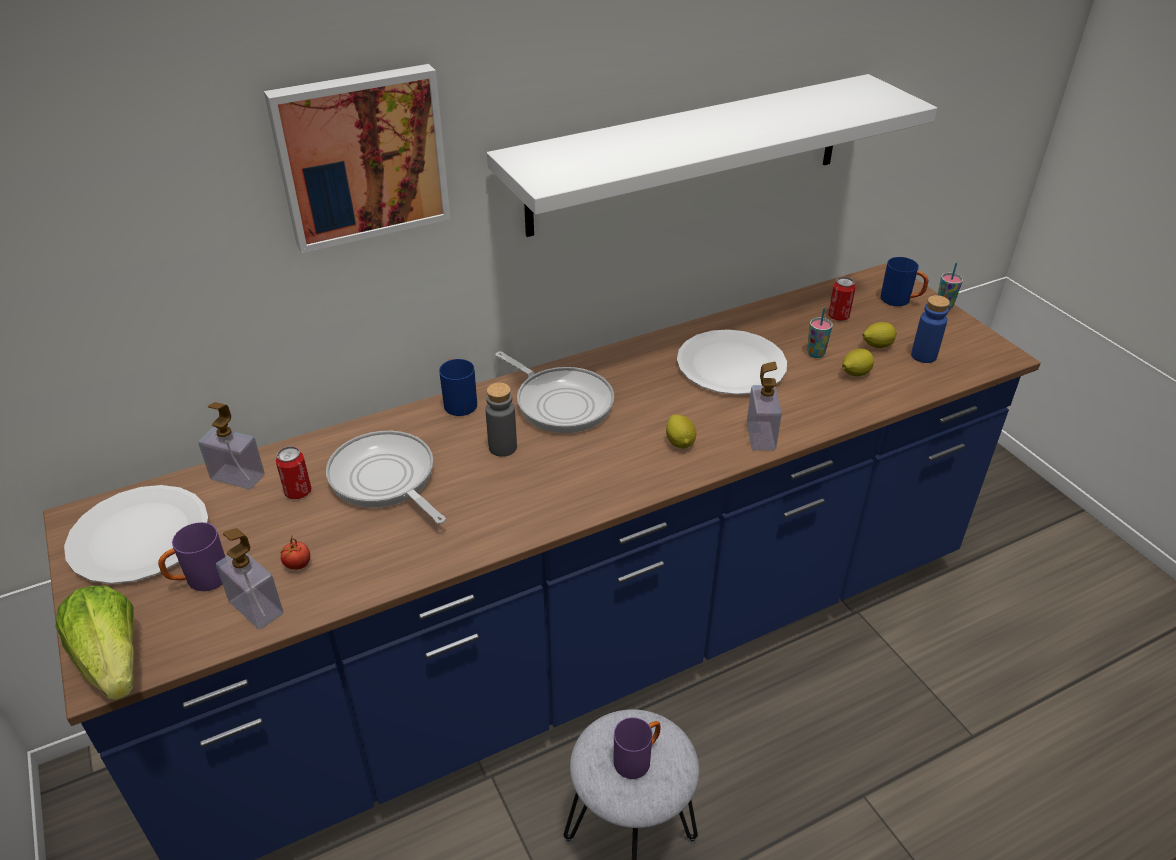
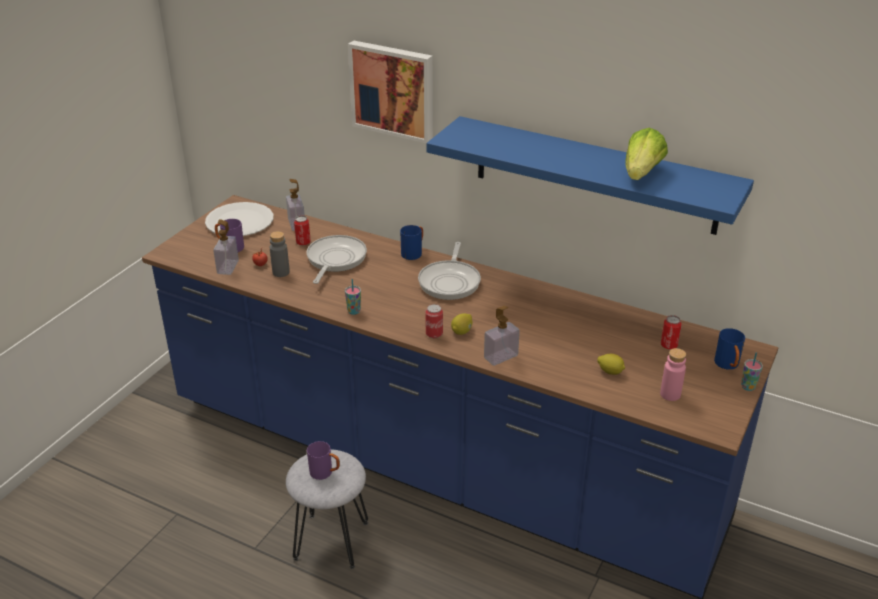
camera: 55 degrees right, 5 degrees down
(113, 661) = (174, 251): lettuce -> lettuce (641, 173)
(502, 447) = (394, 280): grey bottle -> grey bottle (281, 272)
(663, 468) = (434, 334): none -> can
(689, 154) = (594, 175): white shelf -> blue shelf
(731, 365) = (557, 323): white plate -> none
(815, 353) = (612, 350): cup -> cup (354, 311)
(877, 346) = (655, 371): lemon -> none
(923, 356) = (670, 394): blue bottle -> pink bottle

